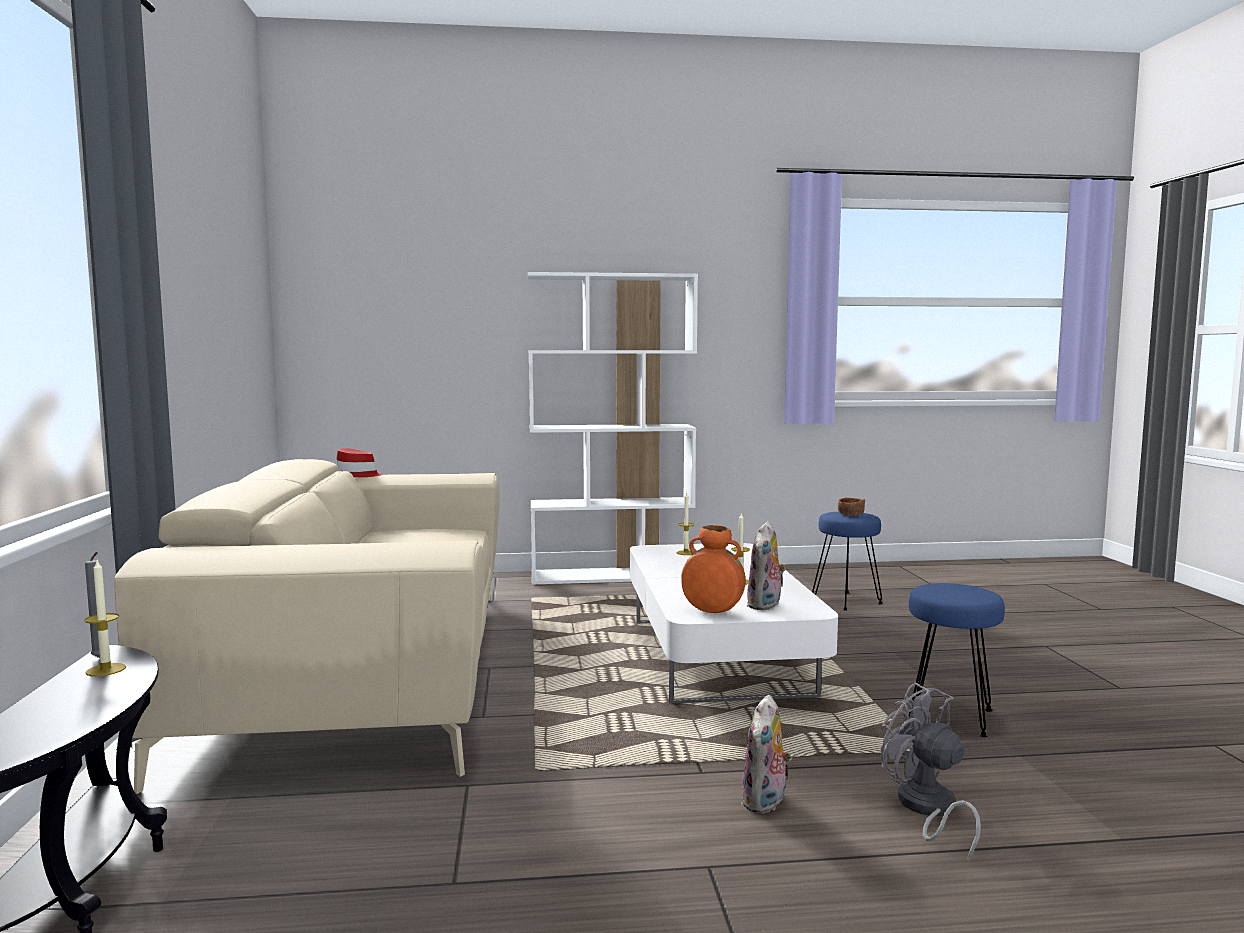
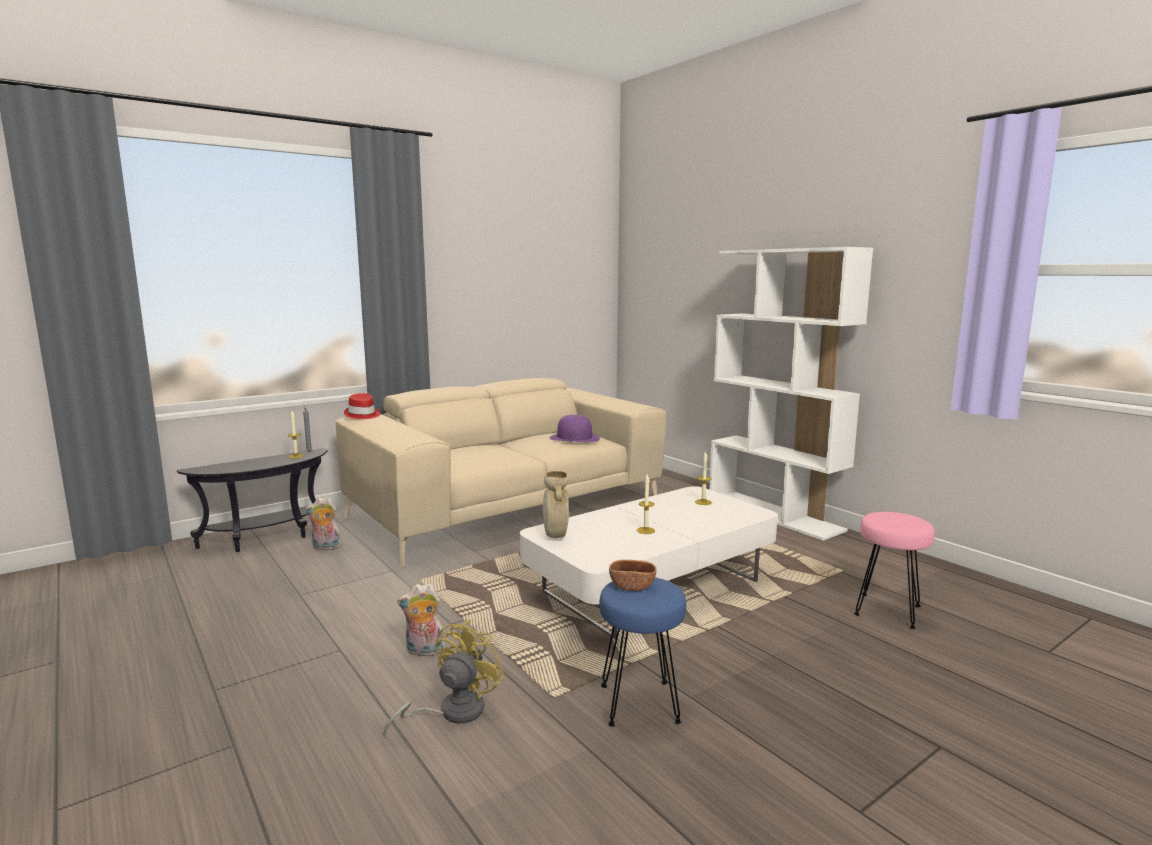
camera: 60 degrees right, 5 degrees up
(356, 475) = (588, 393): red hat -> red hat (362, 415)
(426, 532) = (575, 438): none -> purple hat
(712, 611) = (555, 536): orange vase -> beige vase
(765, 605) = (592, 547): plush toy -> plush toy (325, 548)
(847, 601) = (888, 611): blue stool -> pink stool
(851, 514) = (899, 520): brown bowl -> brown bowl (632, 586)
(927, 809) = (452, 712): grey fan -> yellow fan

